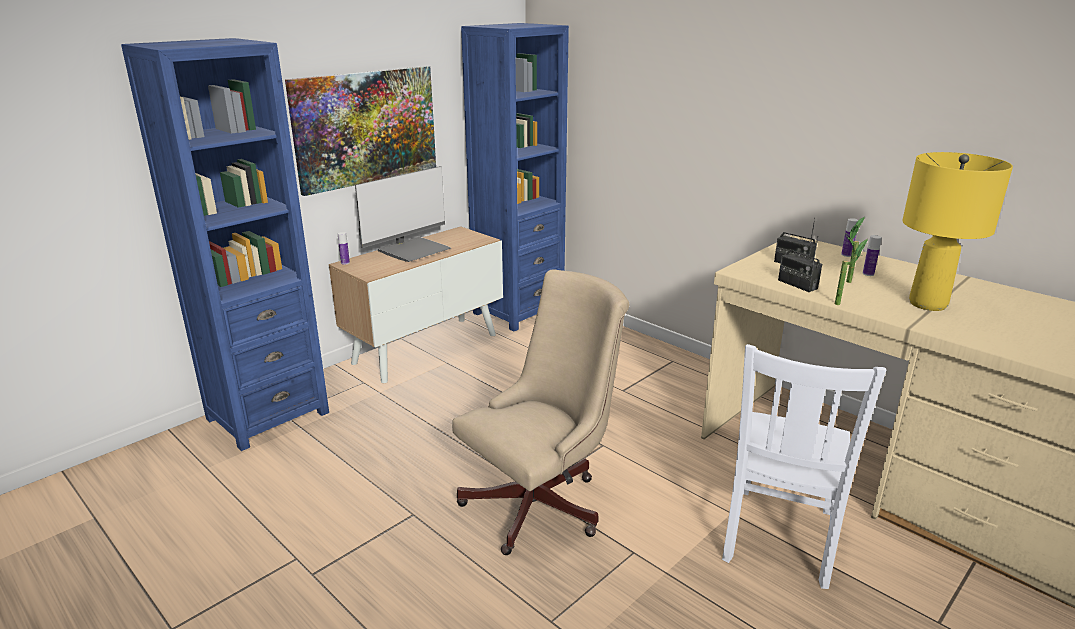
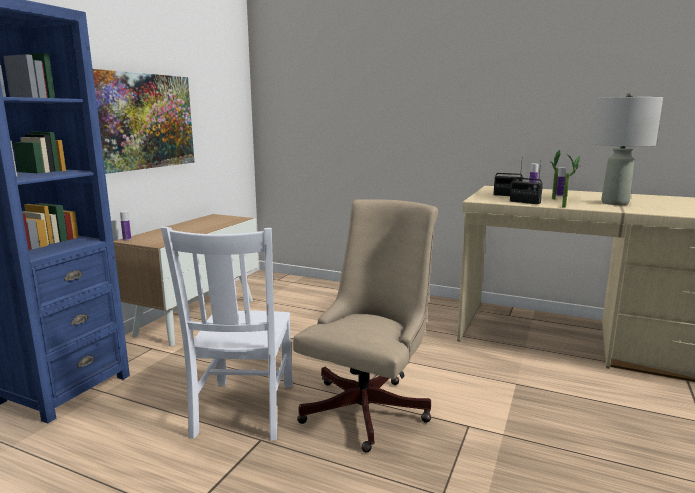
camera: 20 degrees left, 10 degrees down
(413, 250) = (185, 228): monitor -> none
(518, 311) = (261, 284): blue bookcase -> none
(779, 538) = (561, 393): white chair -> white chair (243, 411)
(927, 304) = (614, 203): yellow table lamp -> grey table lamp

